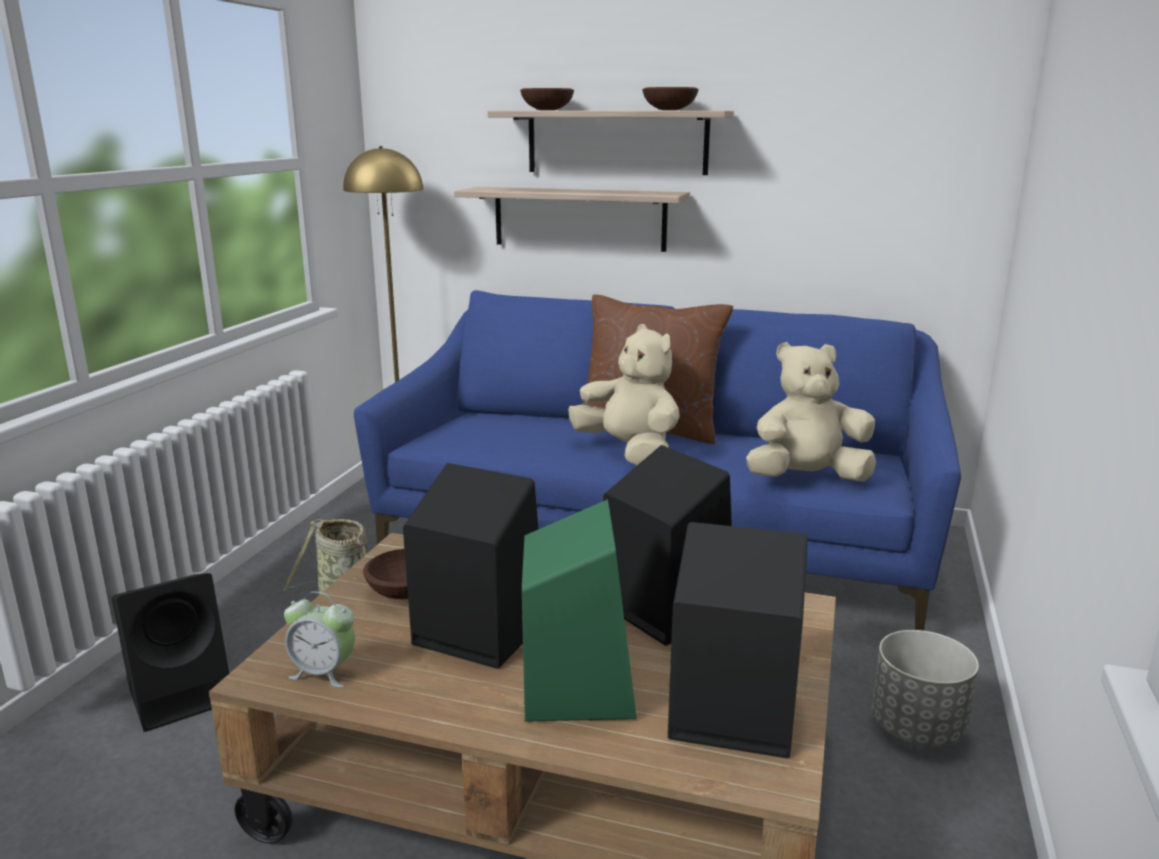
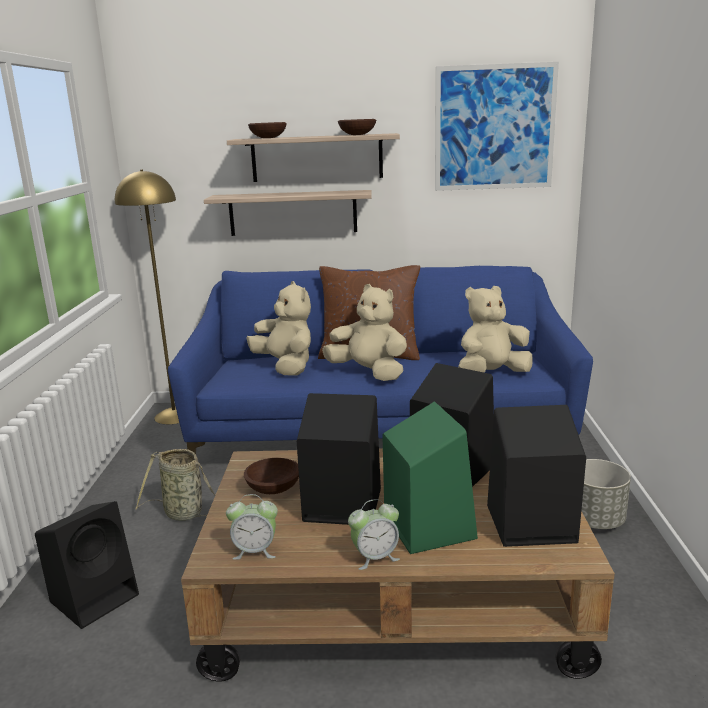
camera: 15 degrees left, 0 degrees up
(473, 716) = (375, 557): none -> alarm clock
(525, 429) = (286, 366): none -> beige plush toy
(882, 108) = (494, 128): none -> picture

